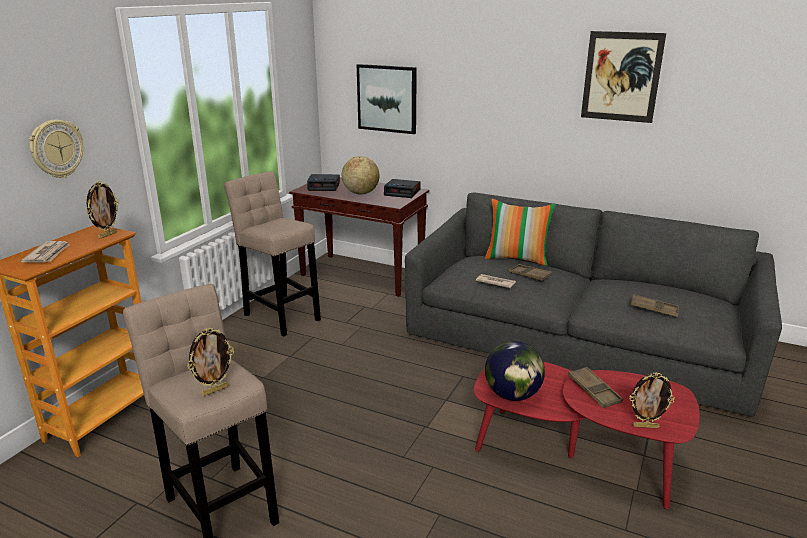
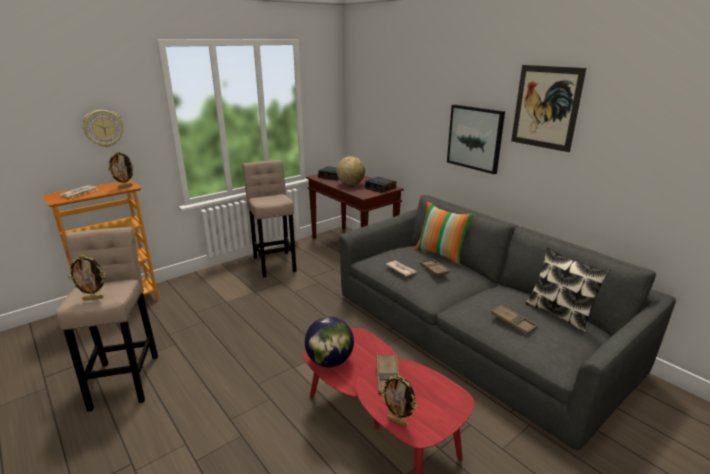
camera: 25 degrees right, 0 degrees up
(387, 98) = (382, 114): picture -> picture (475, 138)
(682, 292) = (559, 313): none -> pillow

